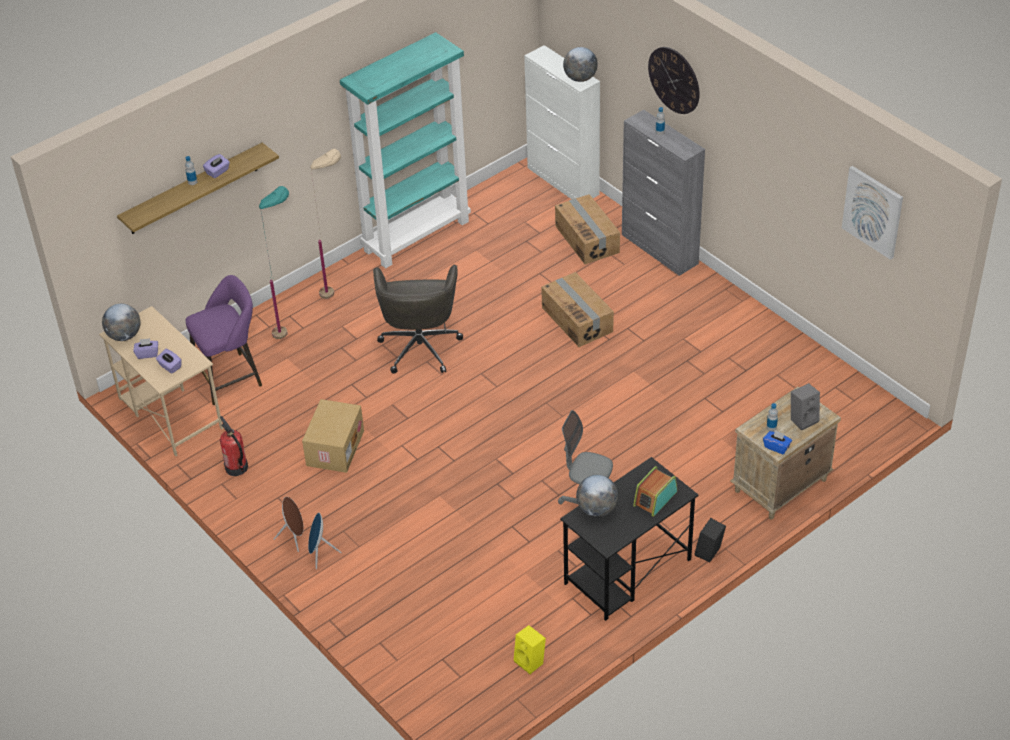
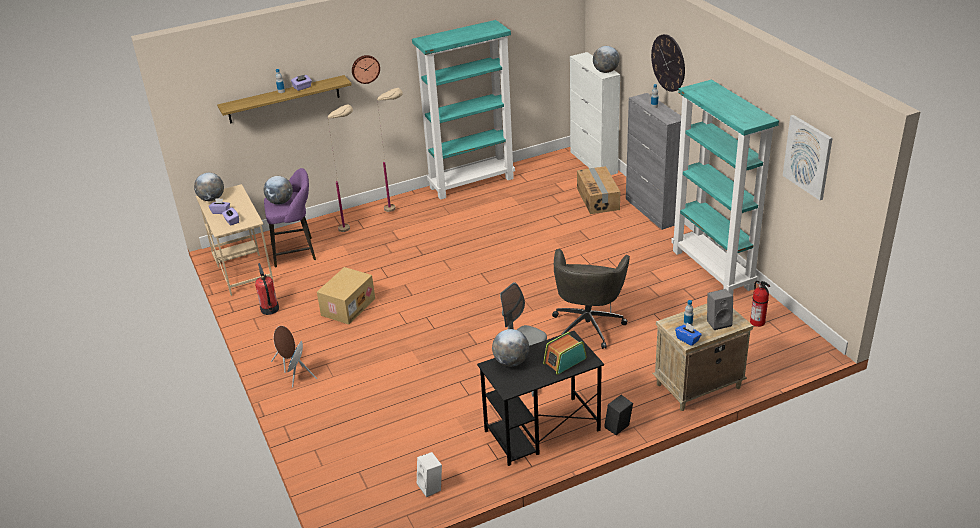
camera: 15 degrees right, 10 degrees down
(213, 324) = (280, 202): none -> globe
(286, 128) = (365, 69): none -> wall clock
(290, 330) = (353, 228): turquoise floor lamp -> beige floor lamp
(420, 346) = (443, 250): grey office chair -> grey office chair (588, 325)
(531, 661) = (431, 487): yellow speaker -> white speaker
(577, 319) = (570, 248): cardboard box -> none
(756, 325) = (713, 269): none -> turquoise bookcase
(824, 391) = (758, 322): none -> fire extinguisher

